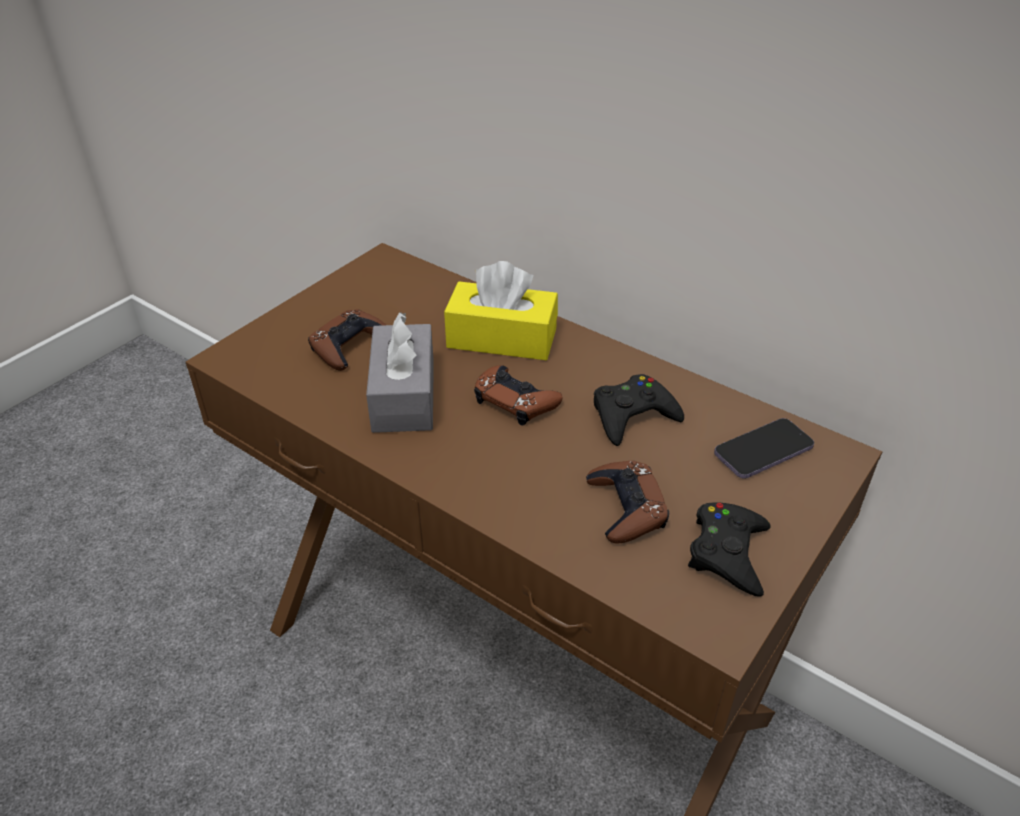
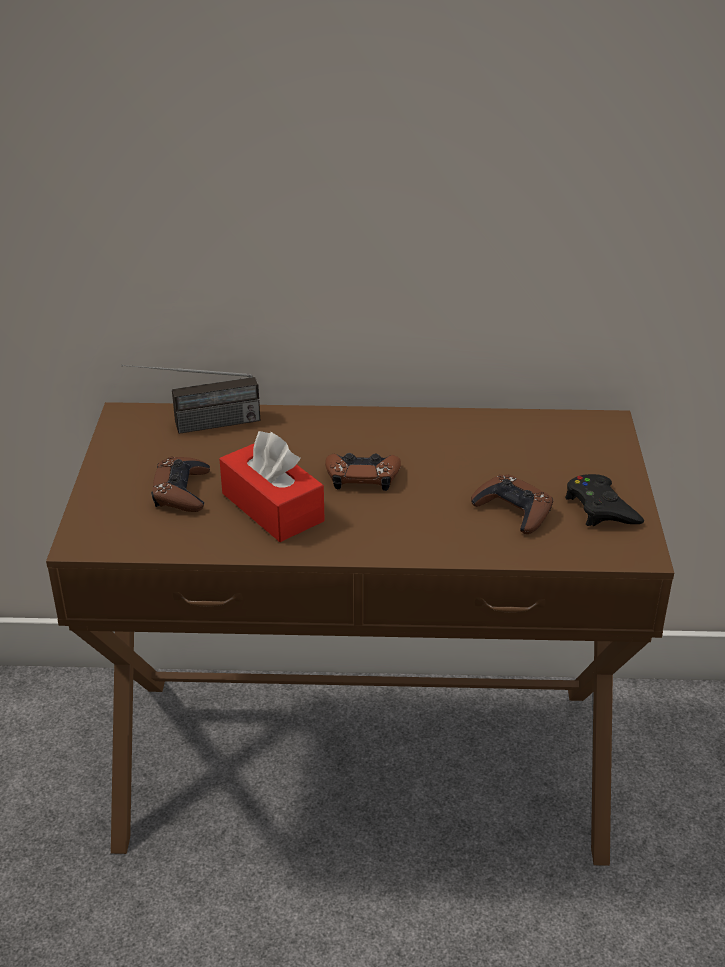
camera: 35 degrees left, 5 degrees down
(404, 395) = (272, 507): grey tissue box -> red tissue box
(426, 291) = (195, 426): none -> radio
(501, 338) = (301, 438): yellow tissue box -> none
(632, 416) = (455, 452): black game controller -> none
(763, 451) = (561, 439): phone -> none

